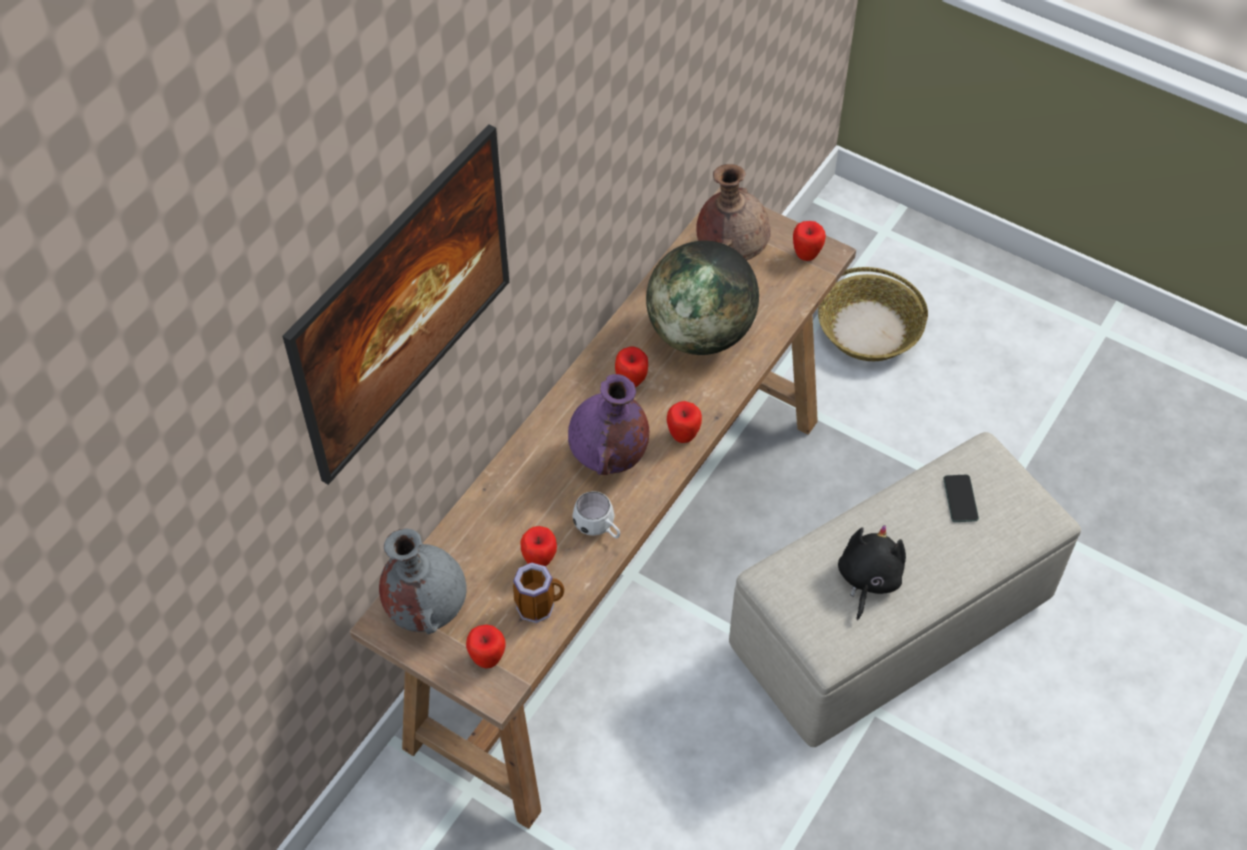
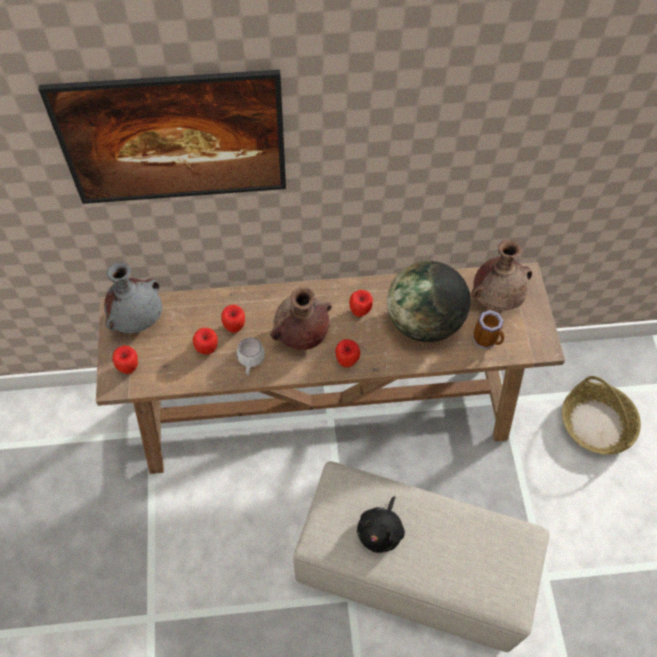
camera: 50 degrees right, 5 degrees up
(539, 606) = (179, 368): mug -> mug (487, 340)
(609, 456) = (301, 336): purple vase -> brown vase
(806, 254) = (533, 337): apple -> apple (234, 327)
(868, 579) = (381, 531): black plush toy -> black plush toy turned 135 degrees clockwise
(960, 499) = (482, 546): phone -> none

